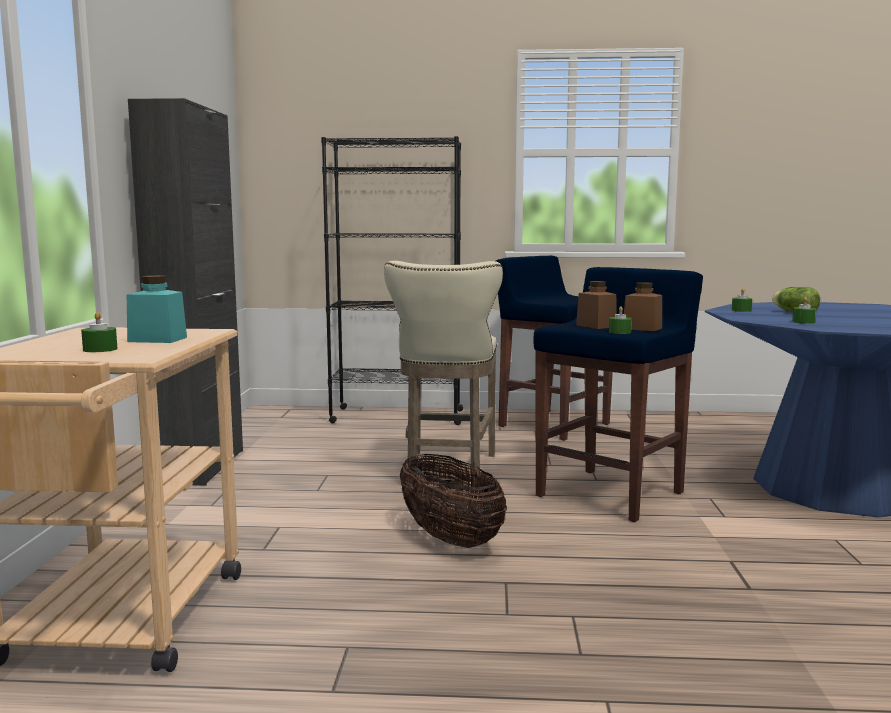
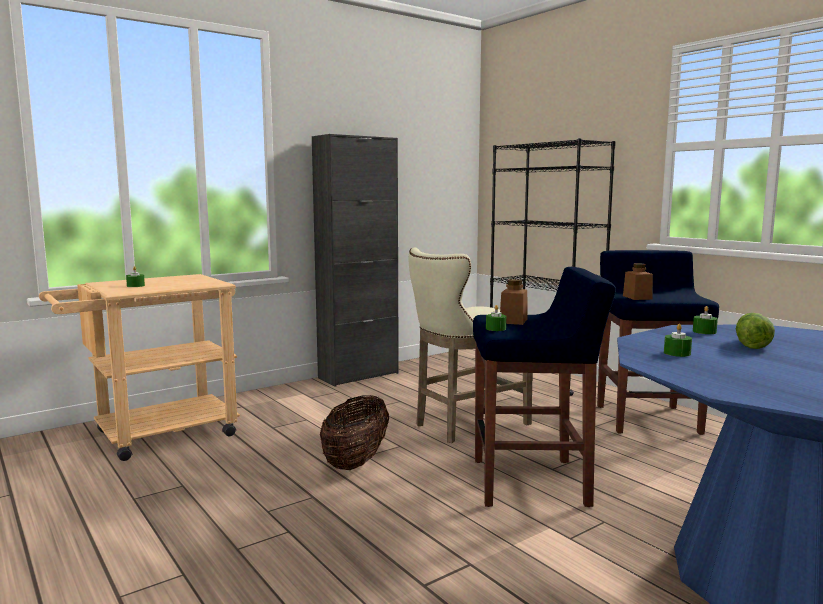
camera: 50 degrees right, 0 degrees up
(157, 339) = (176, 284): turquoise jar -> none
(642, 328) = (533, 329): brown jar -> brown jar (637, 297)

